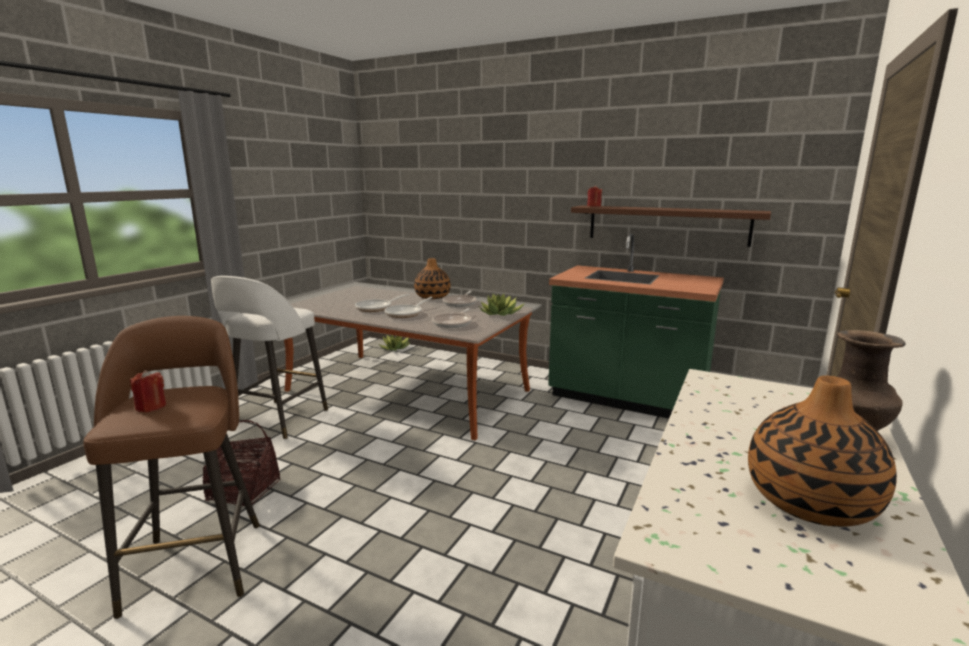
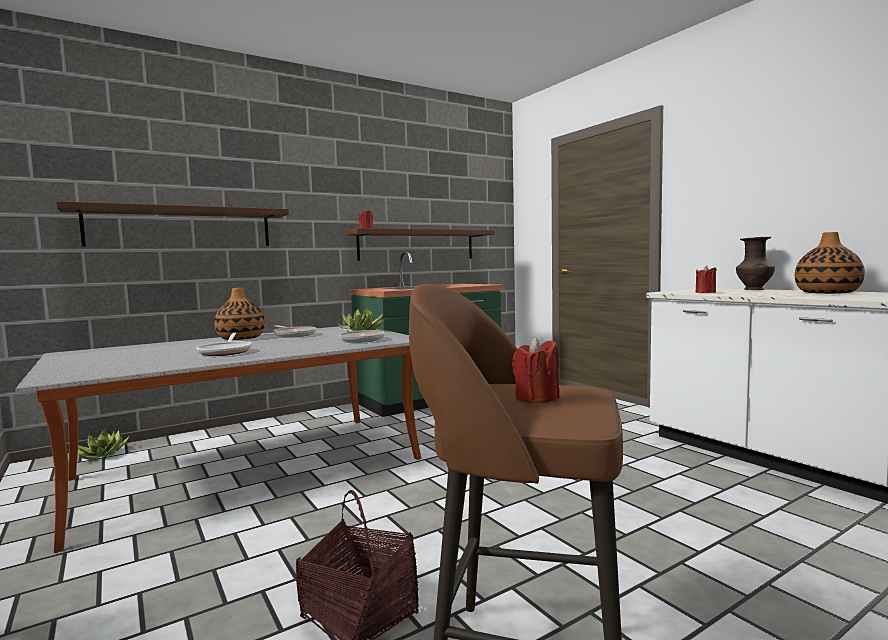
camera: 60 degrees left, 10 degrees down
(278, 420) = (162, 568): white stool -> none
(406, 313) = (283, 346): frying pan -> none
(452, 201) = (181, 227): none -> brown shelf
(714, 402) = (705, 292): none -> red candle

